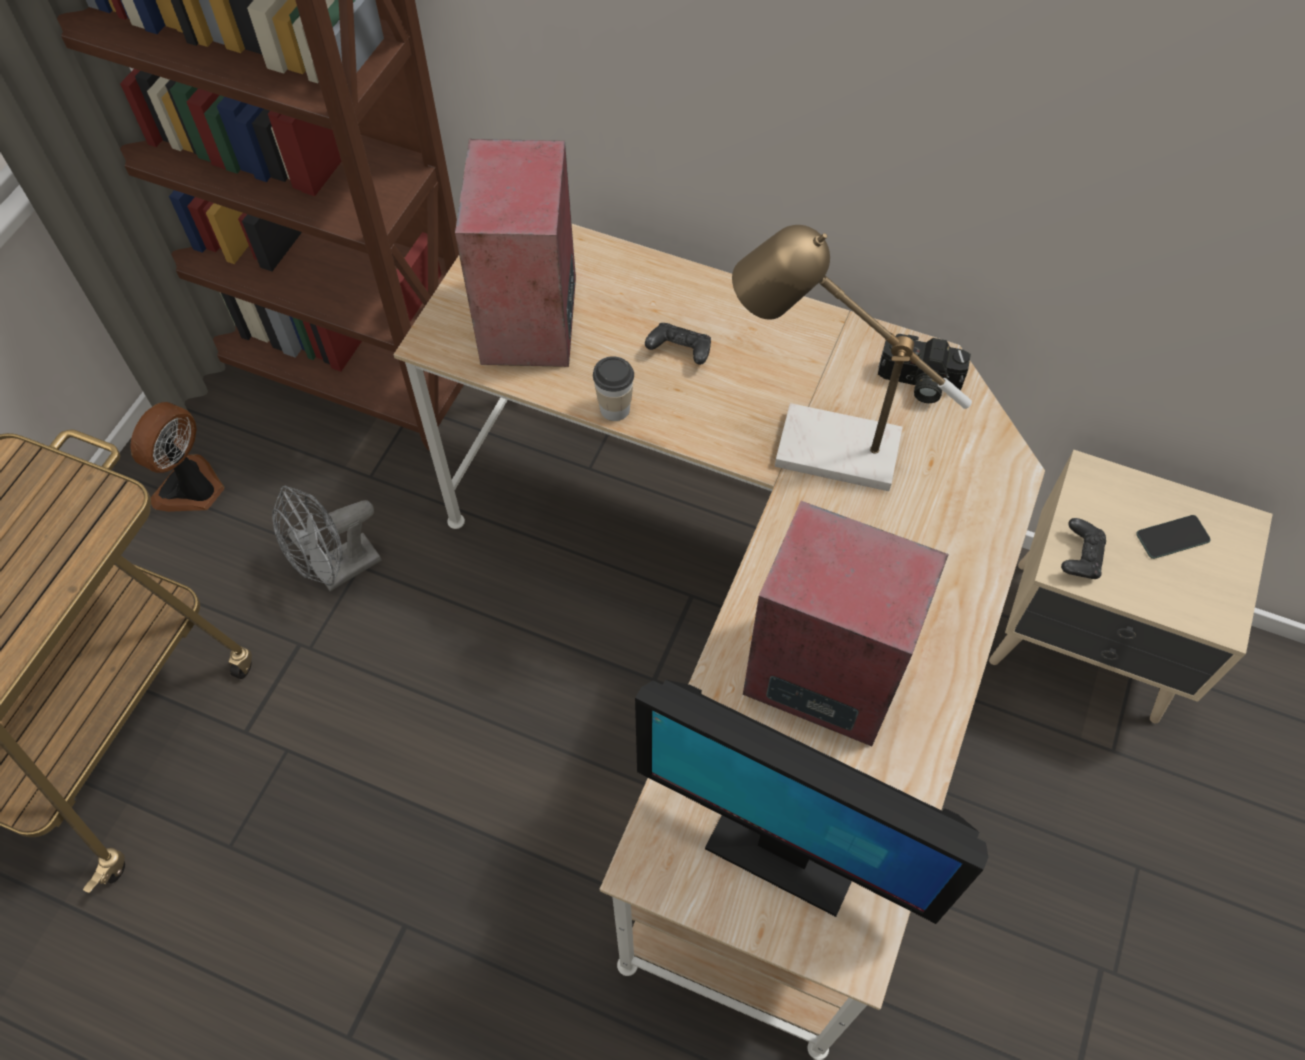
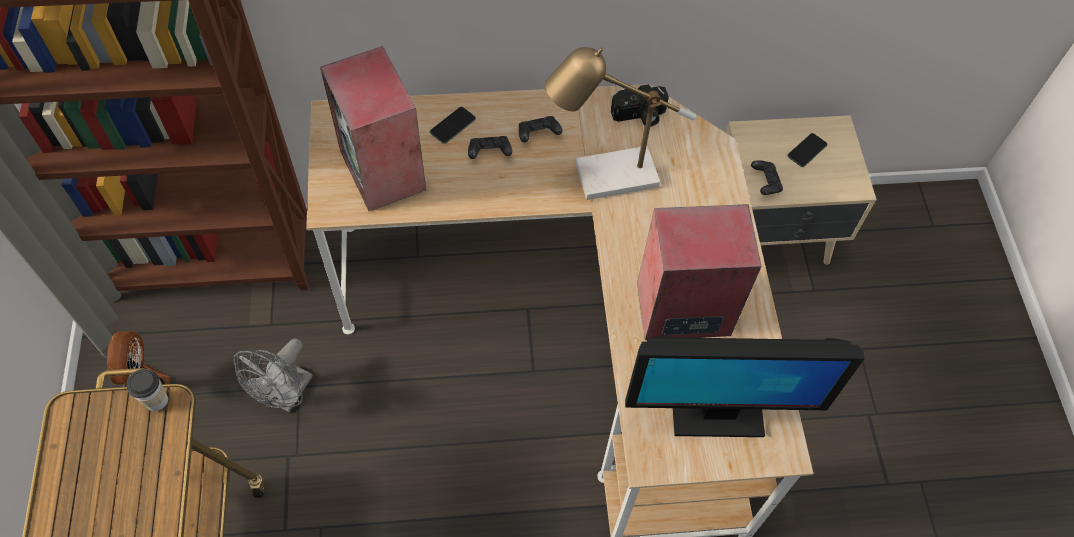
camera: 30 degrees left, 0 degrees up
(615, 408) = (470, 204): cup -> cup (156, 400)
(653, 298) = (453, 125): none -> phone
(760, 353) = (538, 135): none -> black game controller

